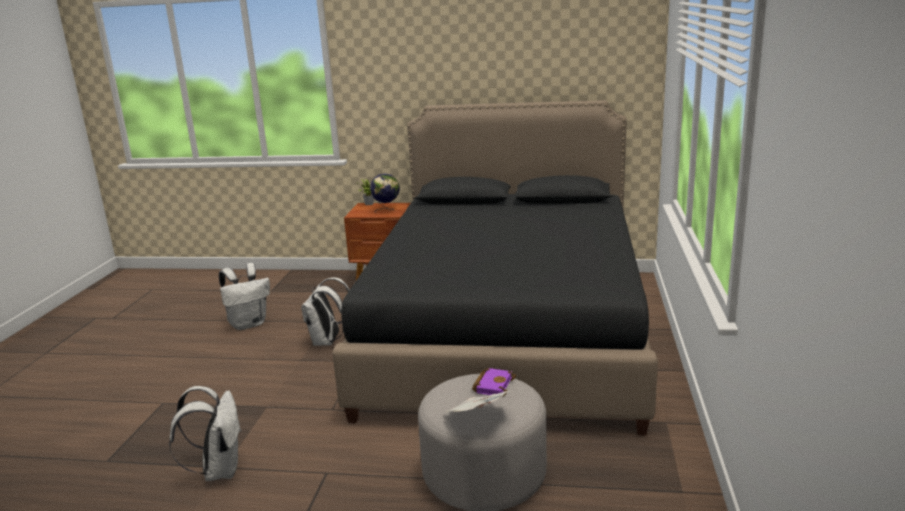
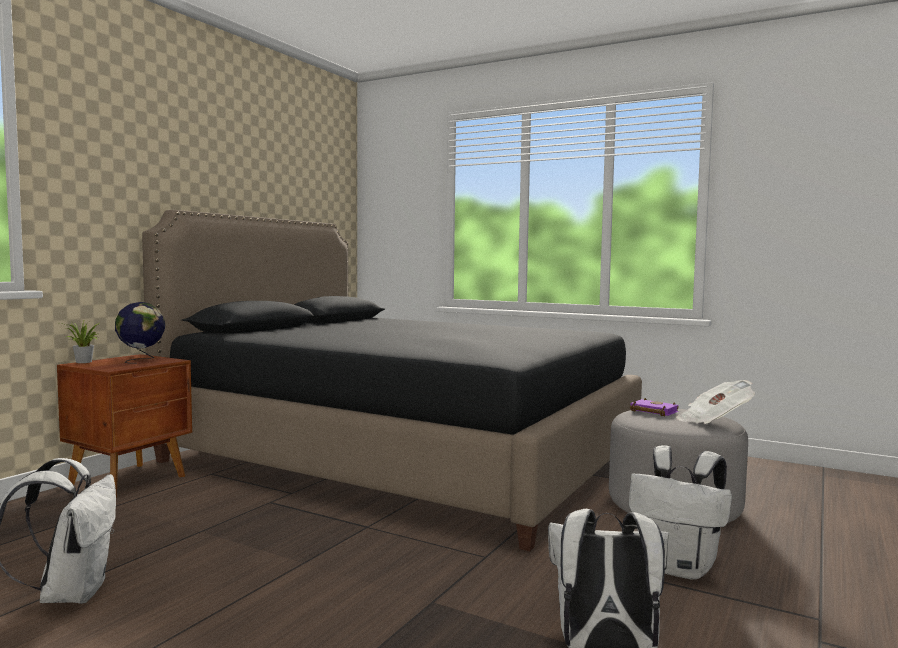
camera: 70 degrees left, 15 degrees down
(328, 341) = (272, 537): white backpack -> white backpack (678, 568)

